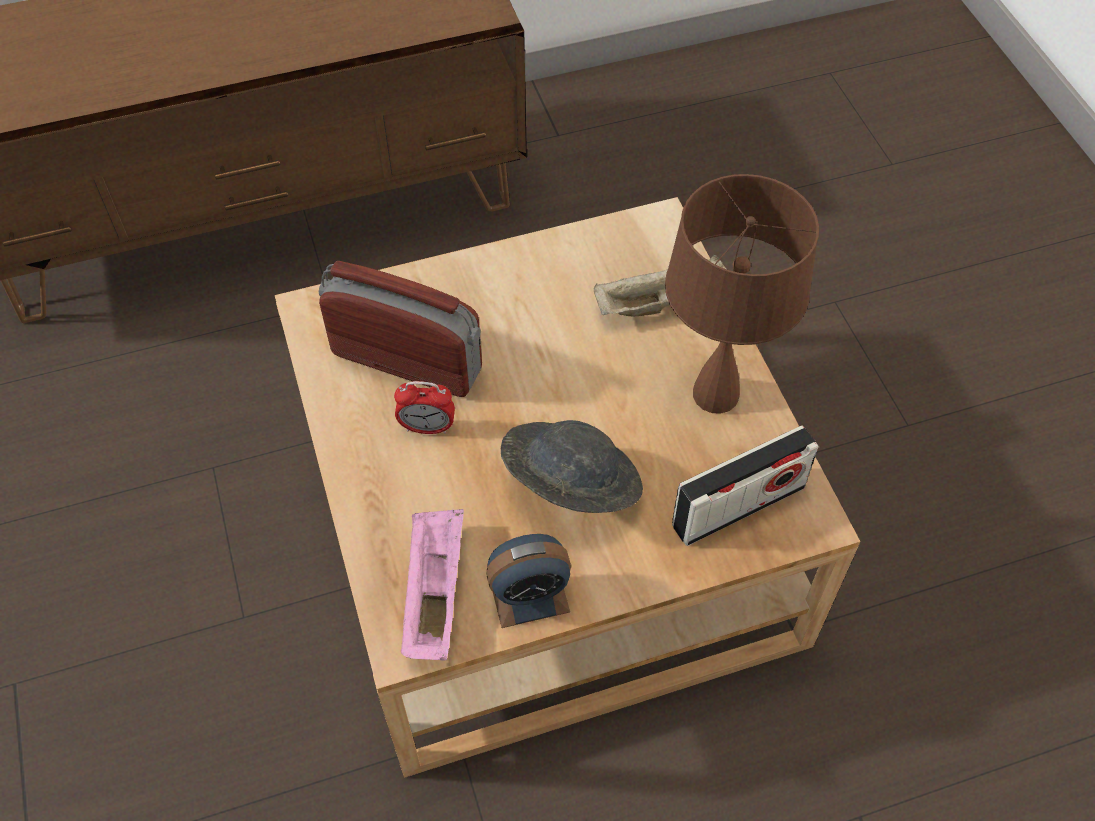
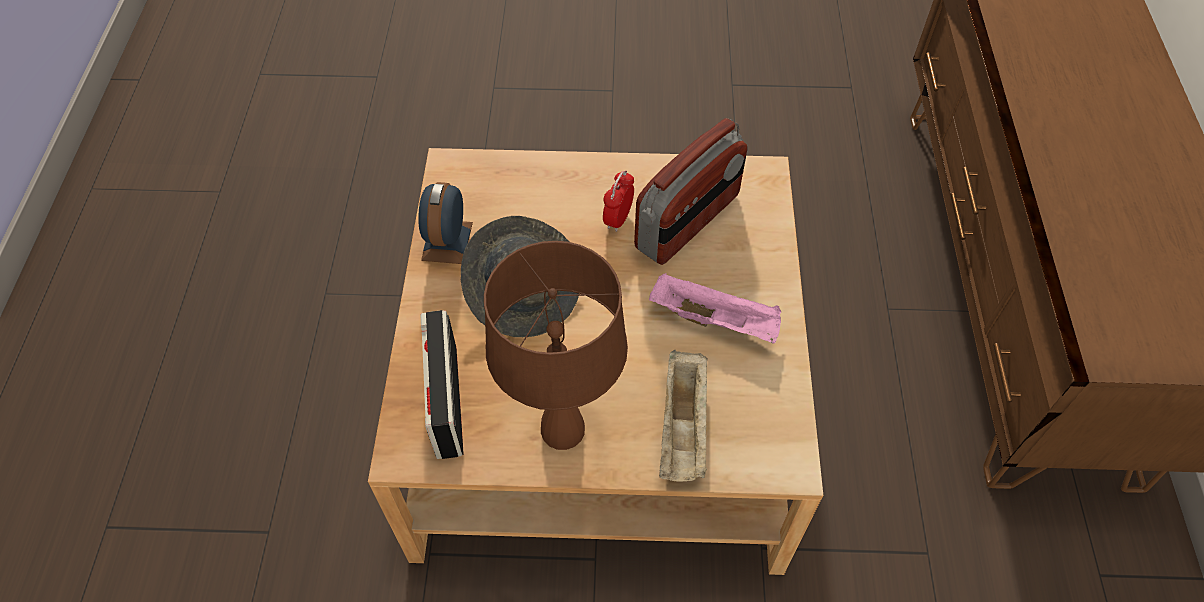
camera: 110 degrees right, 0 degrees up
(433, 592) = (479, 190): pink tray -> pink tray (716, 320)

